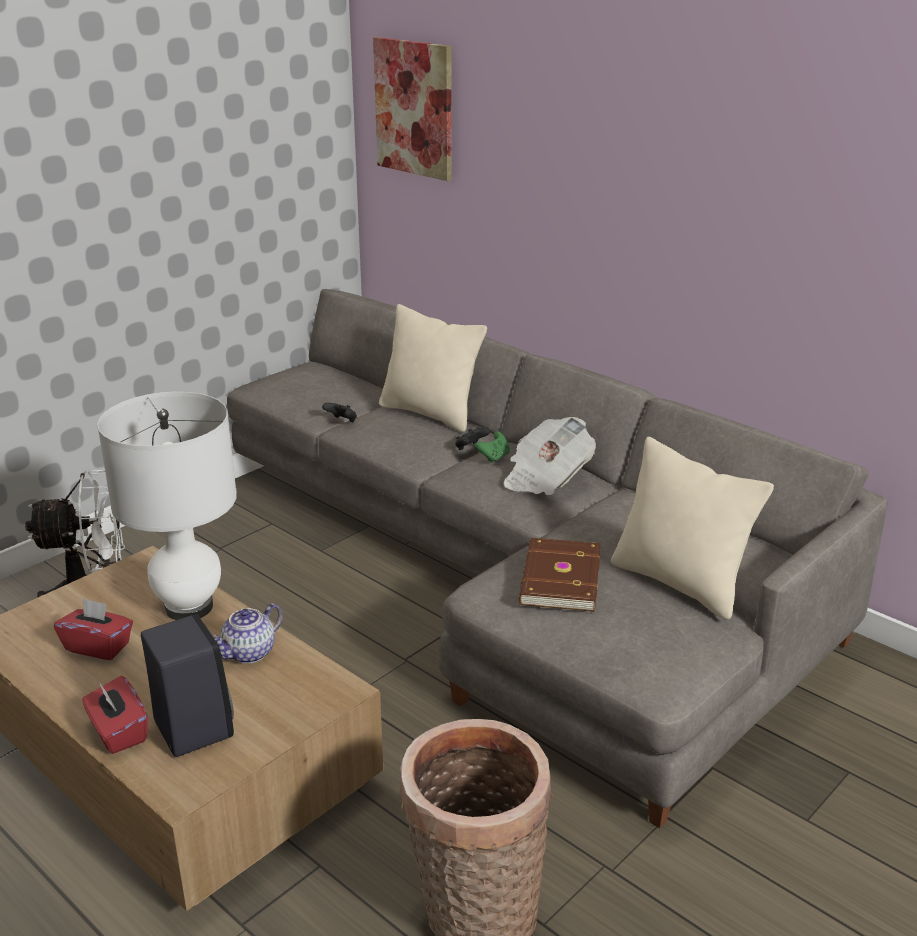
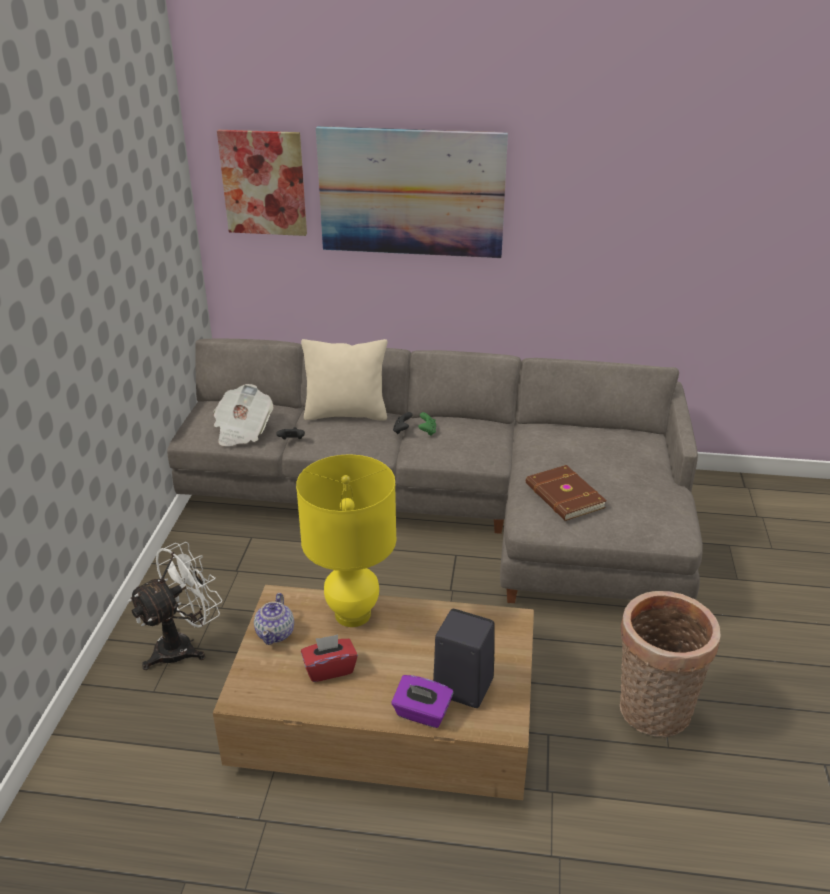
camera: 35 degrees left, 5 degrees up
(118, 732) = (422, 713): red tissue box -> purple tissue box
(189, 607) = (353, 614): white table lamp -> yellow table lamp
(250, 652) = (431, 624): teapot -> teapot (276, 633)
(546, 478) = (476, 434): newspaper -> newspaper (242, 431)
(560, 138) = (411, 192): none -> picture
(680, 583) = (623, 472): beige pillow -> none

